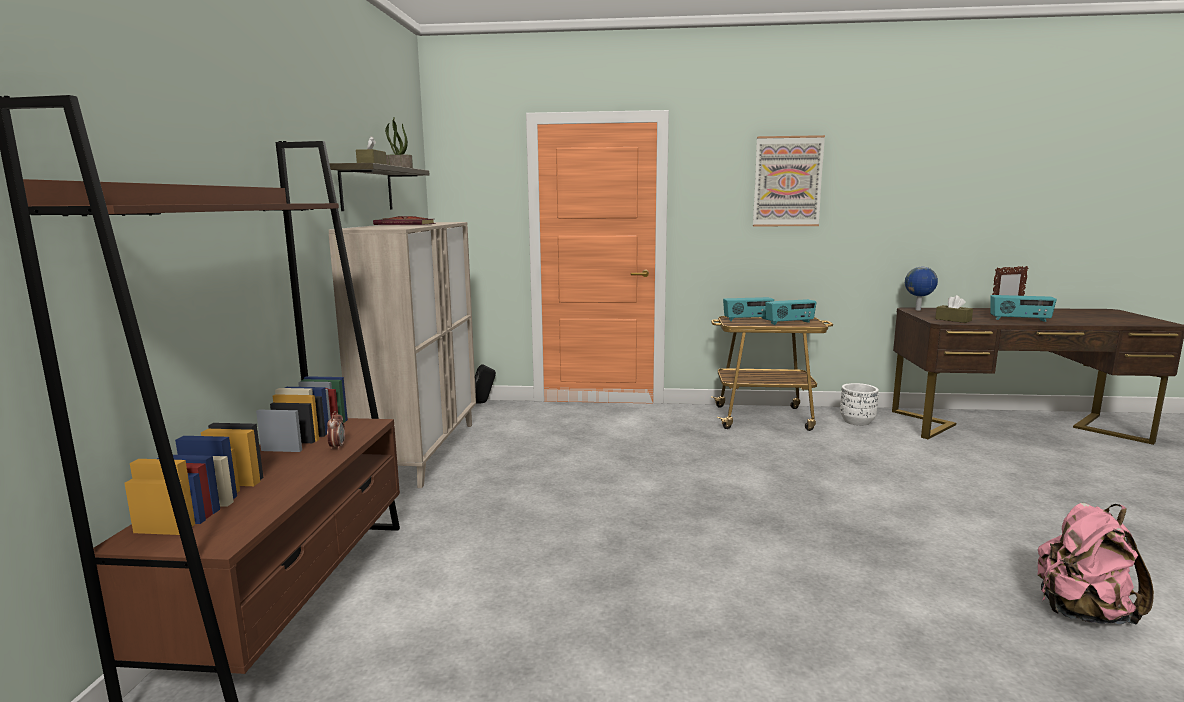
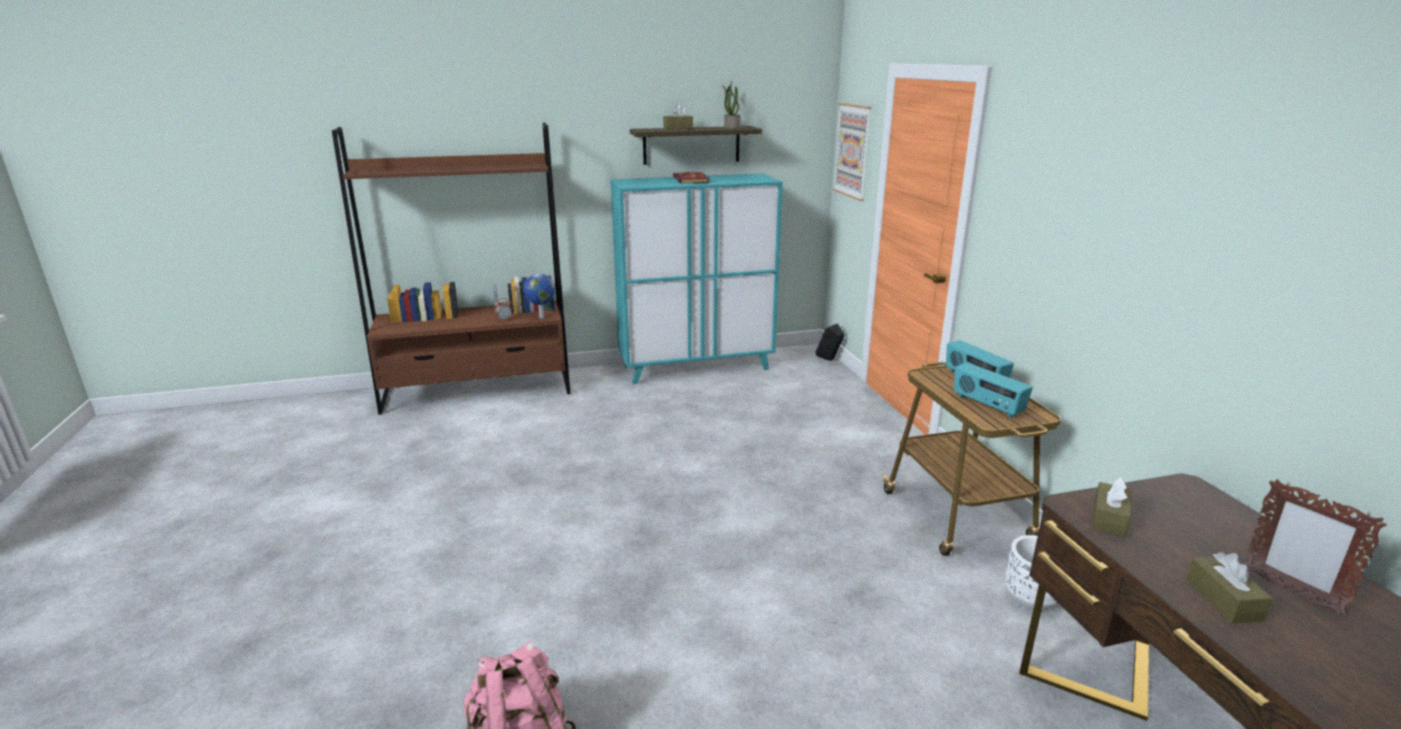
camera: 70 degrees right, 10 degrees up
(422, 451) = (696, 367): beige cabinet -> turquoise cabinet
(787, 181) = (1091, 194): picture -> picture (852, 151)
(918, 310) = (1187, 492): globe -> globe (541, 317)
(1020, 320) = (1223, 600): radio -> brown tissue box

